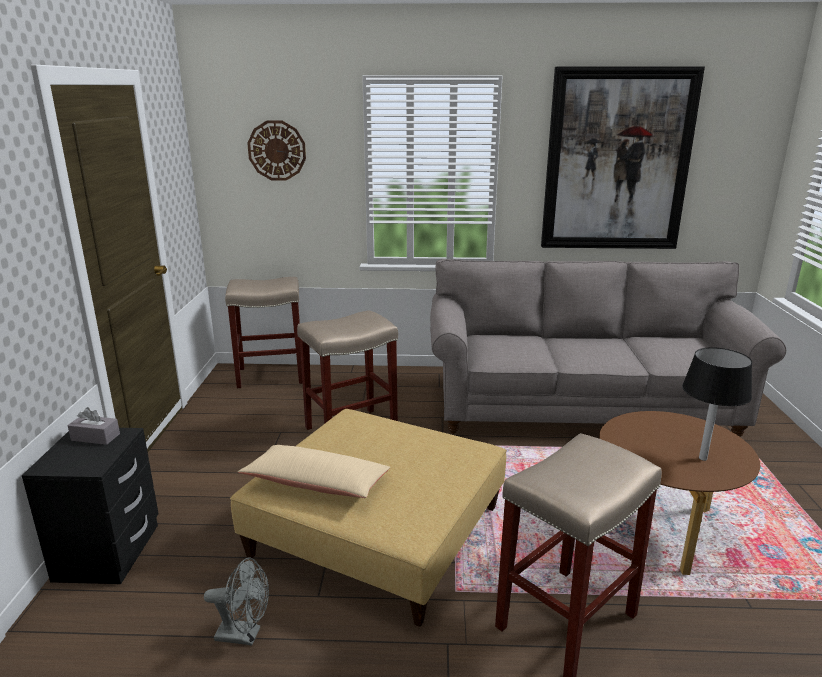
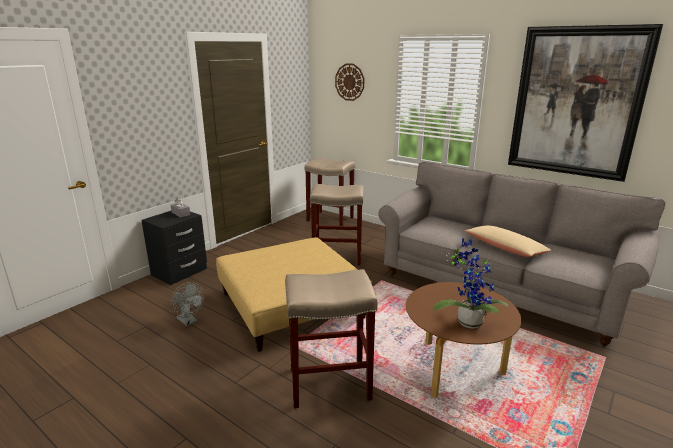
camera: 35 degrees right, 0 degrees up
(316, 483) = (253, 263): beige pillow -> beige pillow (505, 248)
(702, 458) = (467, 320): black table lamp -> potted plant

